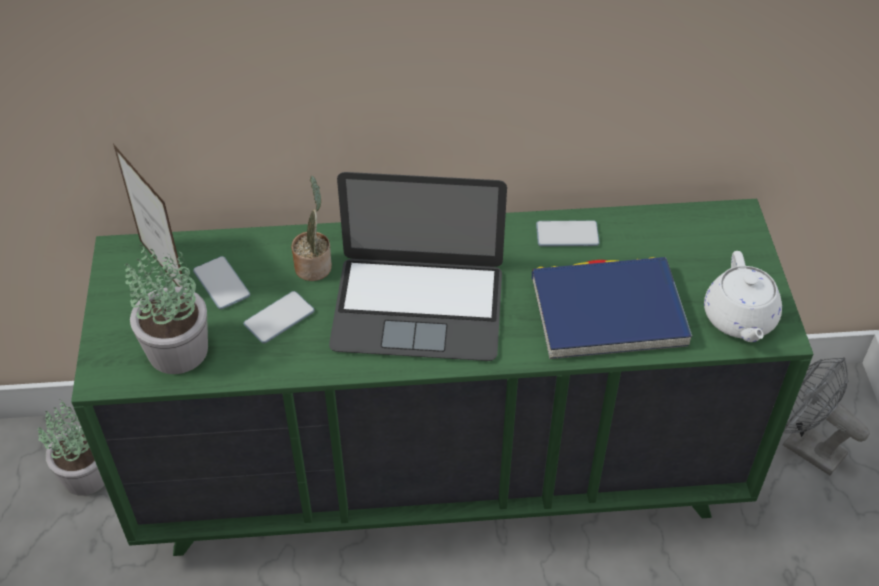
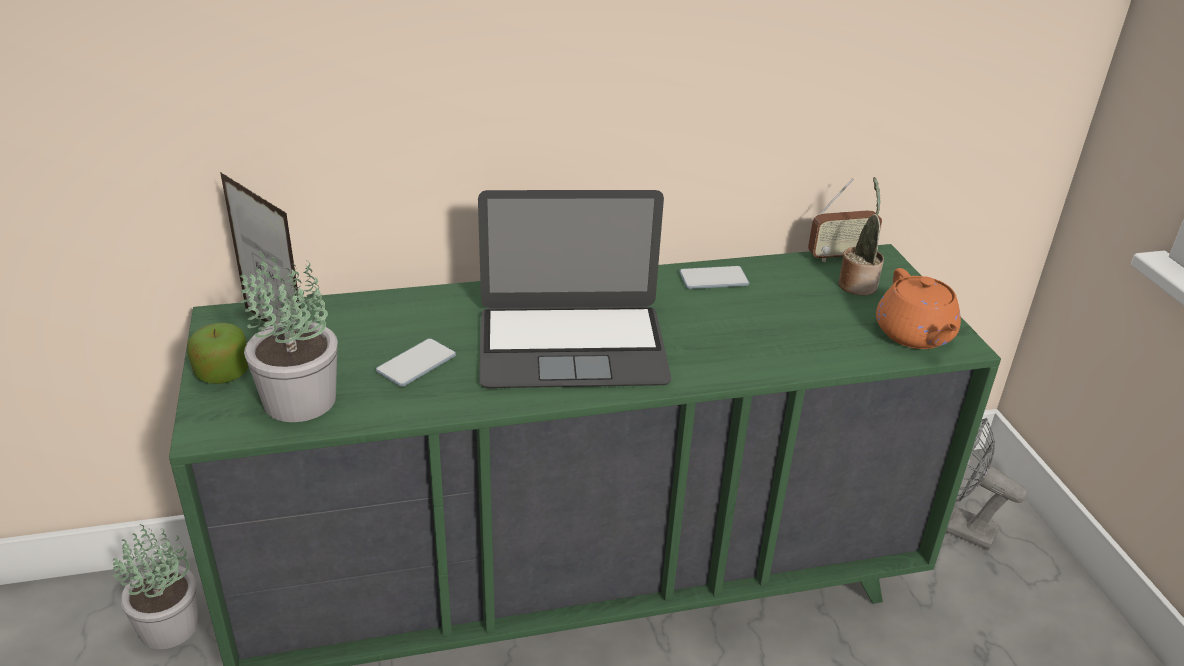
camera: 10 degrees left, 15 degrees down
(117, 316) = (223, 373): none -> apple
(221, 284) = (345, 338): phone -> none
(314, 265) = (448, 317): potted plant -> potted plant (857, 284)
(608, 312) = (777, 337): blue book -> none
(699, 213) = (840, 256): none -> radio
(739, 319) = (914, 335): white teapot -> orange teapot

